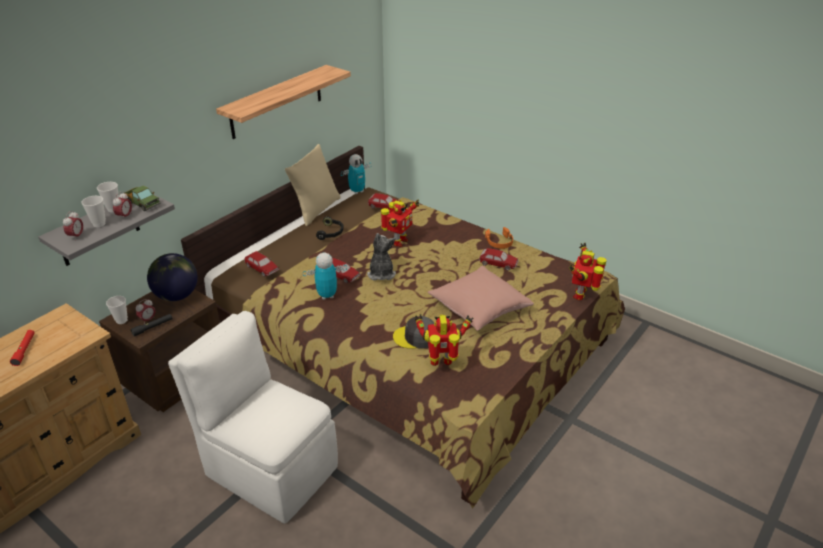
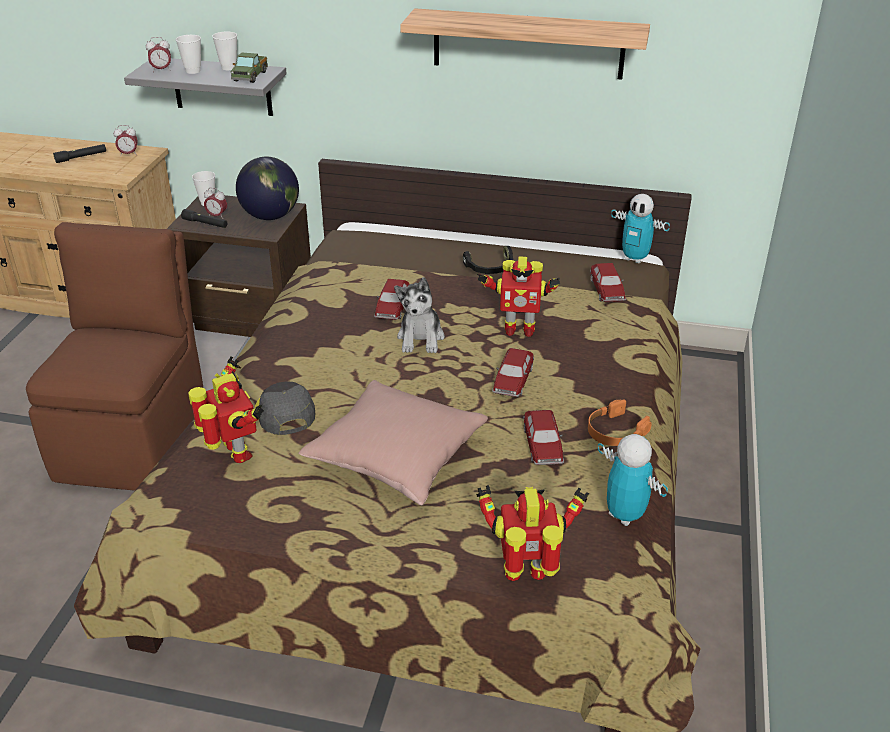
camera: 65 degrees right, 0 degrees up
(24, 350) = (81, 157): red flashlight -> black flashlight
(125, 216) = (216, 76): alarm clock -> alarm clock (128, 154)
(262, 268) = (364, 247): toy car -> toy car (512, 381)
(269, 469) = (135, 438): white chair -> brown chair
(316, 210) = (548, 243): beige pillow -> none
(327, 295) = (337, 311): toy robot -> toy robot (624, 515)
(381, 273) = (421, 338): plush toy -> plush toy turned 120 degrees clockwise

